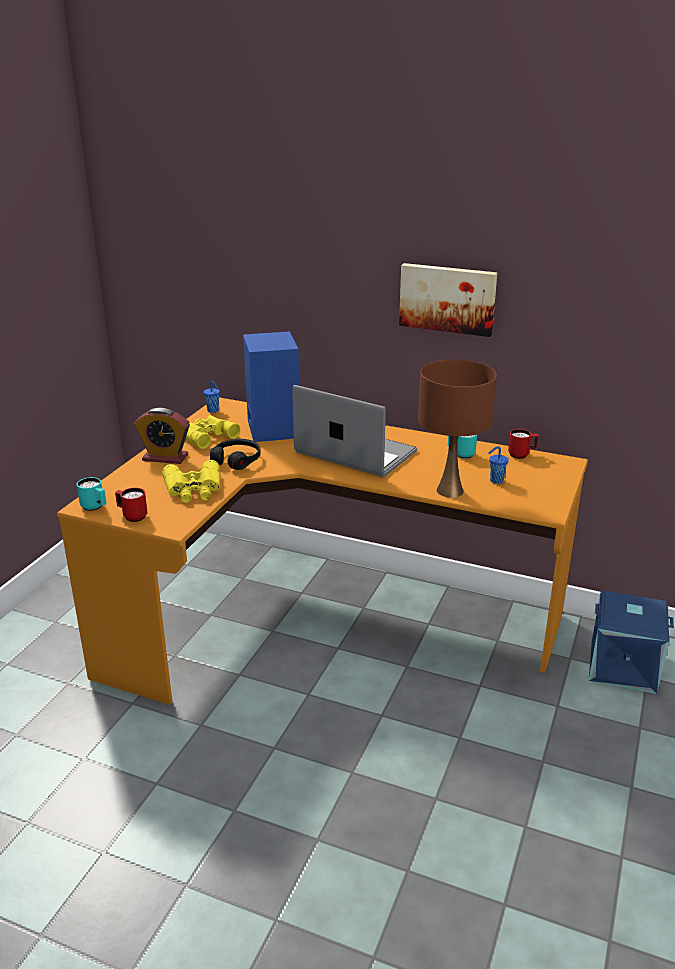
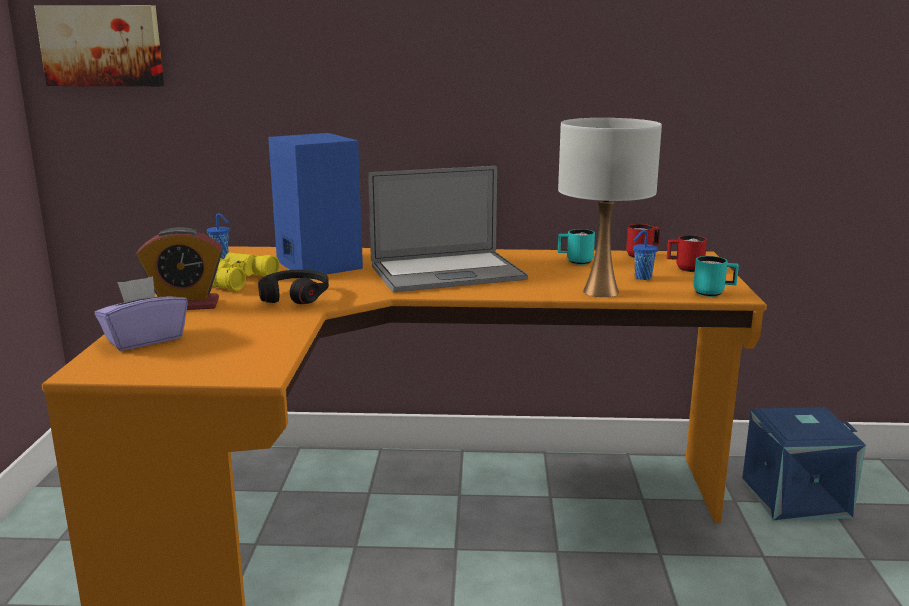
camera: 20 degrees left, 10 degrees down
(95, 507) = (108, 369): turquoise mug -> turquoise mug (713, 293)
(126, 486) = (144, 339): none -> purple tissue box
(132, 516) = (180, 370): red mug -> red mug (684, 269)
(194, 489) = (257, 330): yellow binoculars -> none
(355, 452) = (447, 273): laptop -> laptop turned 150 degrees clockwise
(447, 298) = (531, 72): picture -> picture (102, 46)
(450, 491) = (601, 291): brown table lamp -> white table lamp

